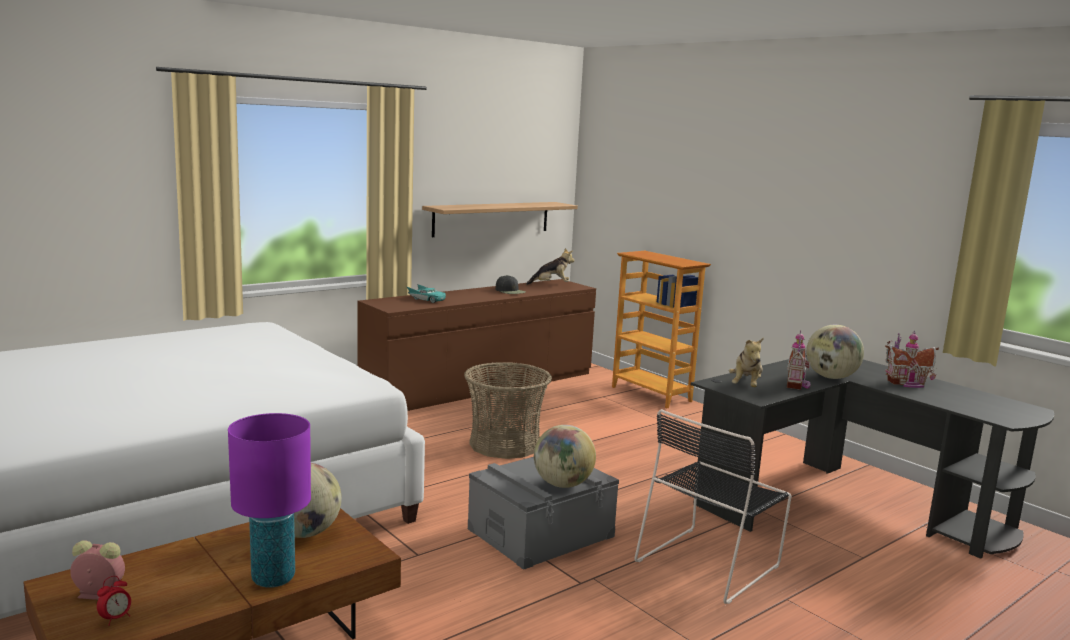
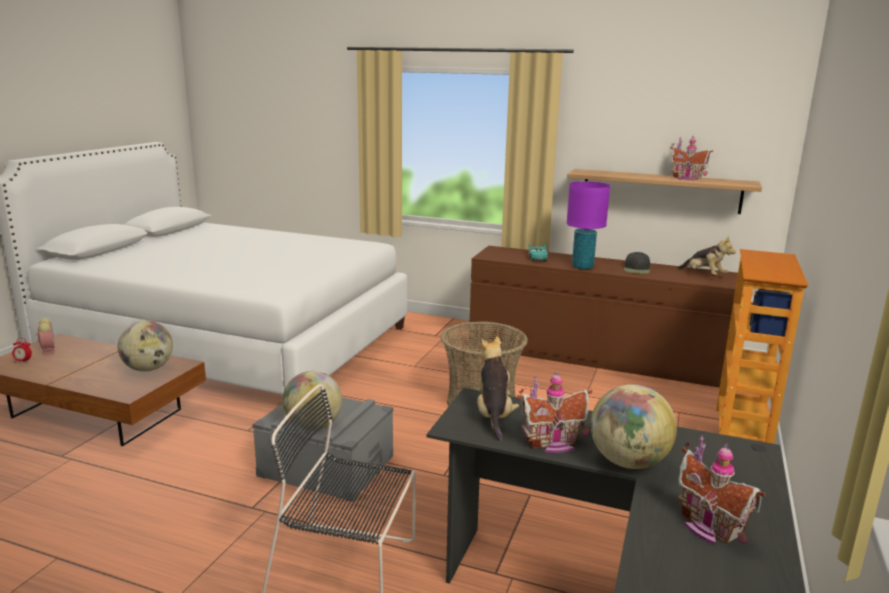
camera: 60 degrees right, 5 degrees up
(273, 578) = (82, 379): purple table lamp -> purple table lamp (582, 267)
(519, 204) = (686, 178): none -> toy house
(746, 386) = (494, 415): plush toy -> plush toy turned 105 degrees clockwise

